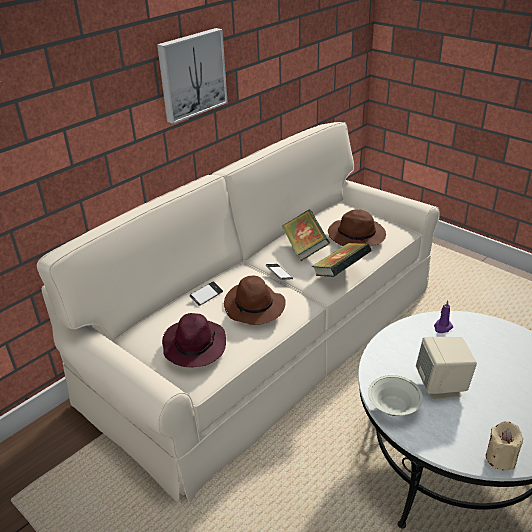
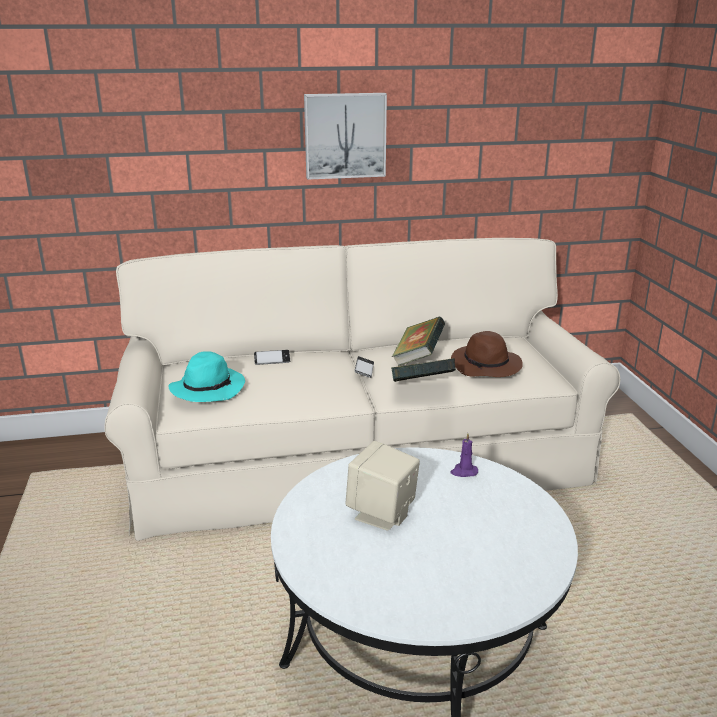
camera: 35 degrees right, 10 degrees down
(194, 345) = (208, 388): purple hat -> turquoise hat
(255, 307) = (299, 382): brown hat -> none
(393, 408) = (306, 507): white bowl -> none
(500, 458) = (345, 595): beige candle -> none

